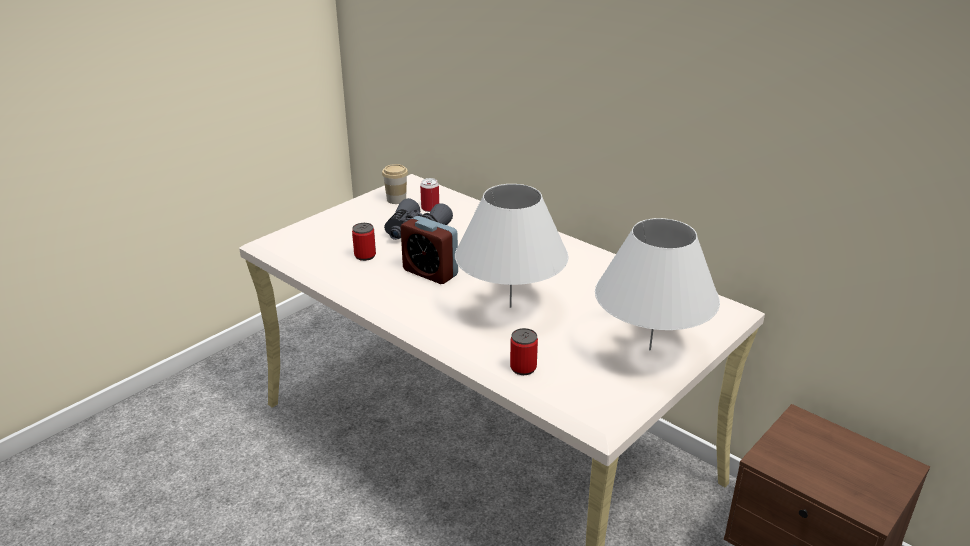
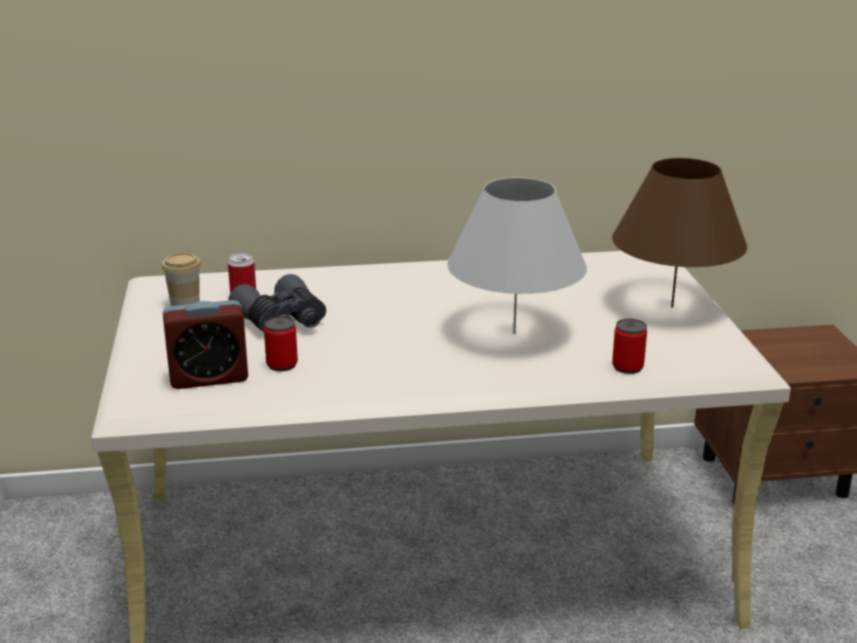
camera: 50 degrees left, 5 degrees down
(430, 272) = (382, 345): alarm clock -> alarm clock (209, 378)
(650, 349) = (672, 307): white table lamp -> brown table lamp

